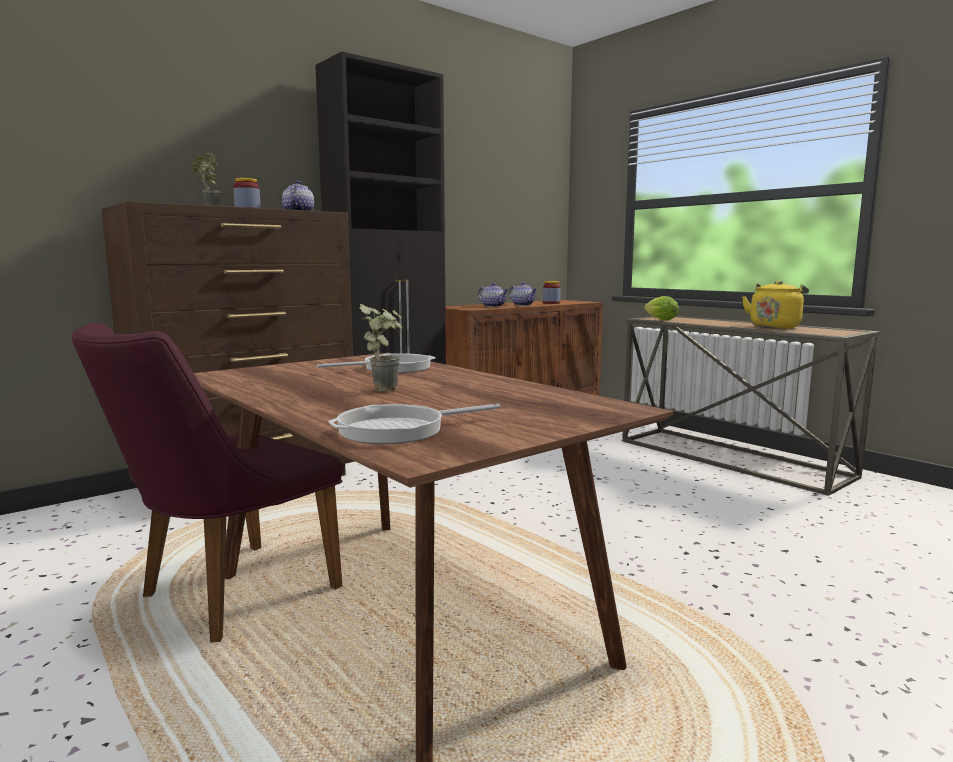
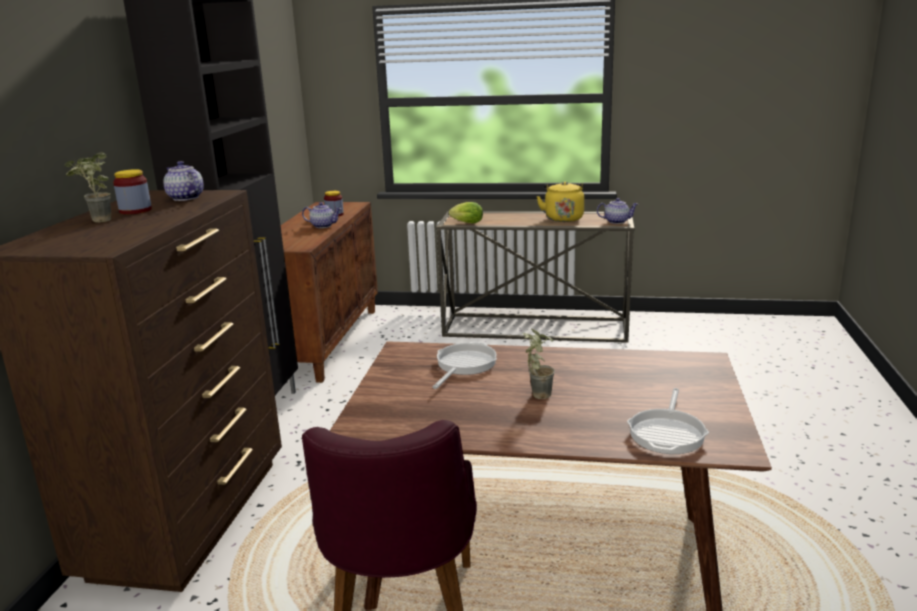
camera: 40 degrees left, 10 degrees up
(493, 306) = (306, 236): teapot -> teapot (617, 221)

